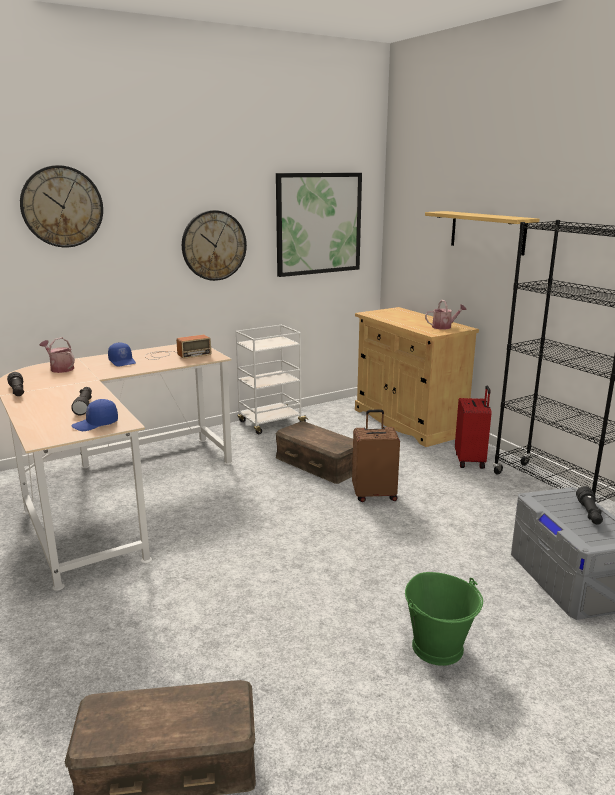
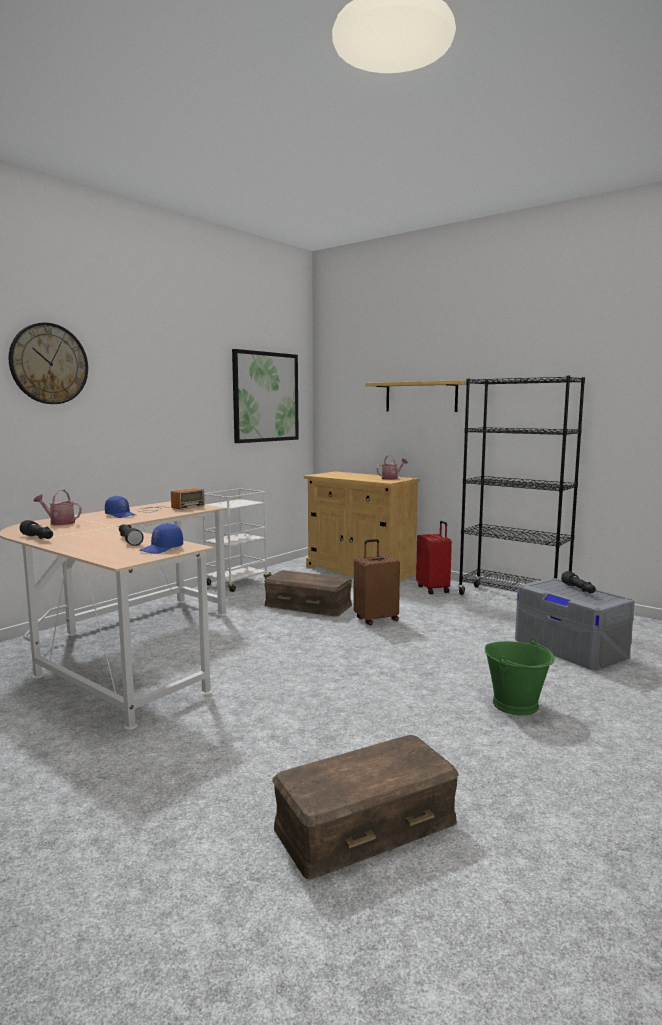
camera: 20 degrees left, 10 degrees down
(214, 245) = (182, 411): wall clock -> none

